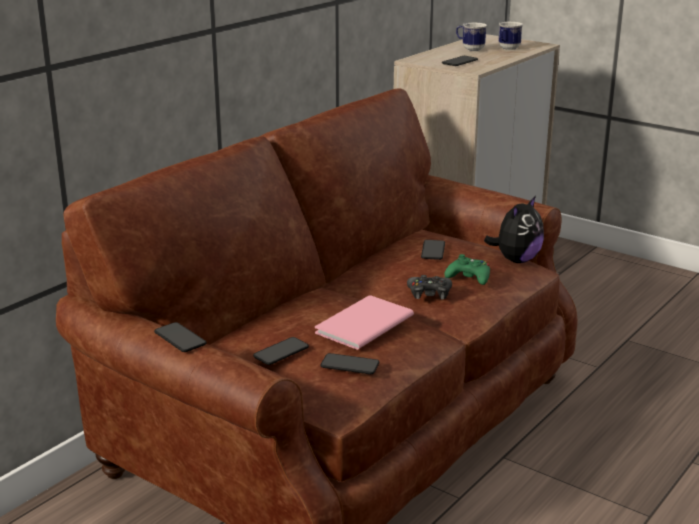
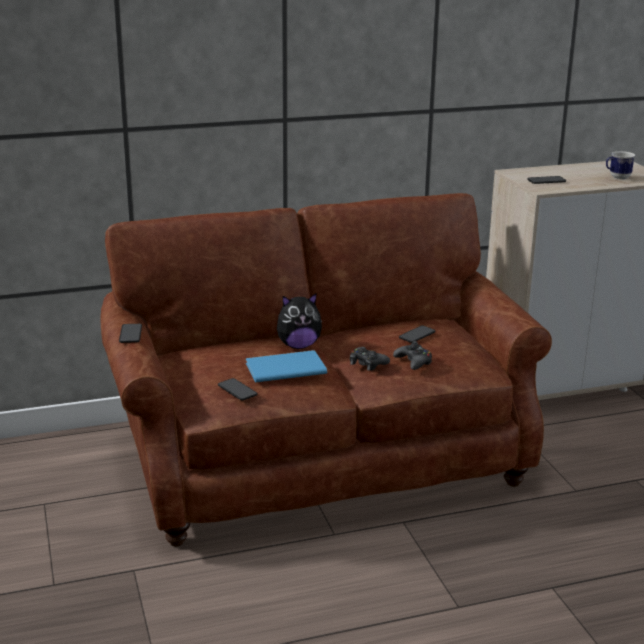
camera: 35 degrees right, 0 degrees up
(281, 352) = (207, 368): phone -> none
(360, 324) = (283, 368): pink book -> blue book
(469, 277) = (413, 362): green game controller -> black game controller
(470, 49) = (582, 171): mug -> none
(516, 260) = (482, 362): plush toy -> plush toy (298, 345)

